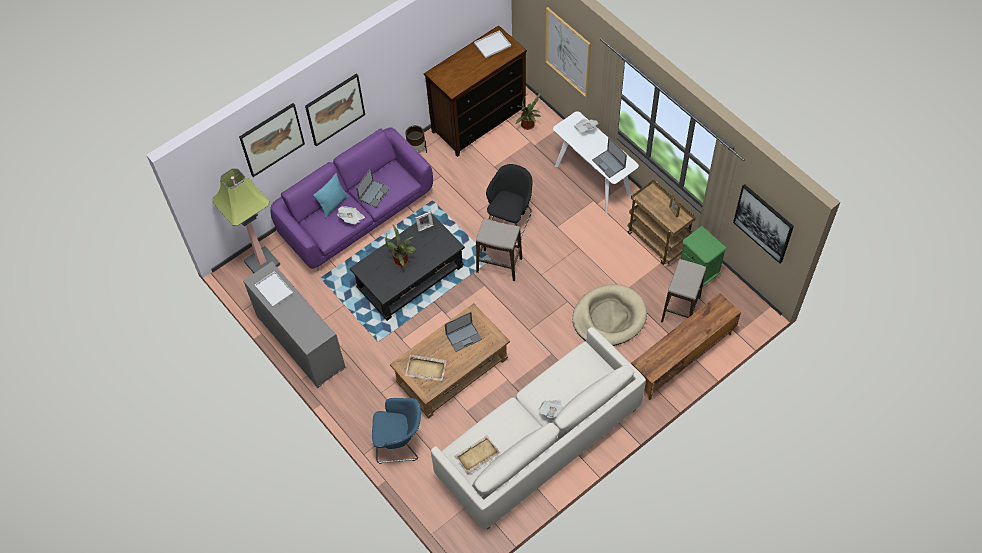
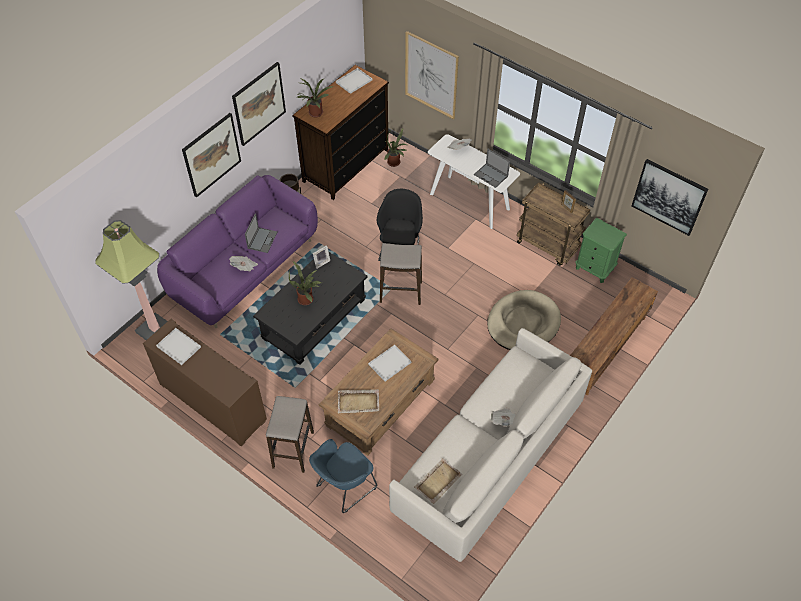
camera: 15 degrees left, 5 degrees down
(272, 139) = (151, 189): picture -> picture (259, 103)
(300, 342) = (212, 402): grey cabinet -> brown cabinet
(333, 205) = (222, 257): turquoise pillow -> none
(400, 443) = (344, 488): blue armchair -> blue armchair turned 150 degrees clockwise
(446, 76) = (315, 114): none -> potted plant
(464, 336) = (390, 362): laptop -> white tray
(681, 309) = (589, 304): stool -> stool (293, 449)

